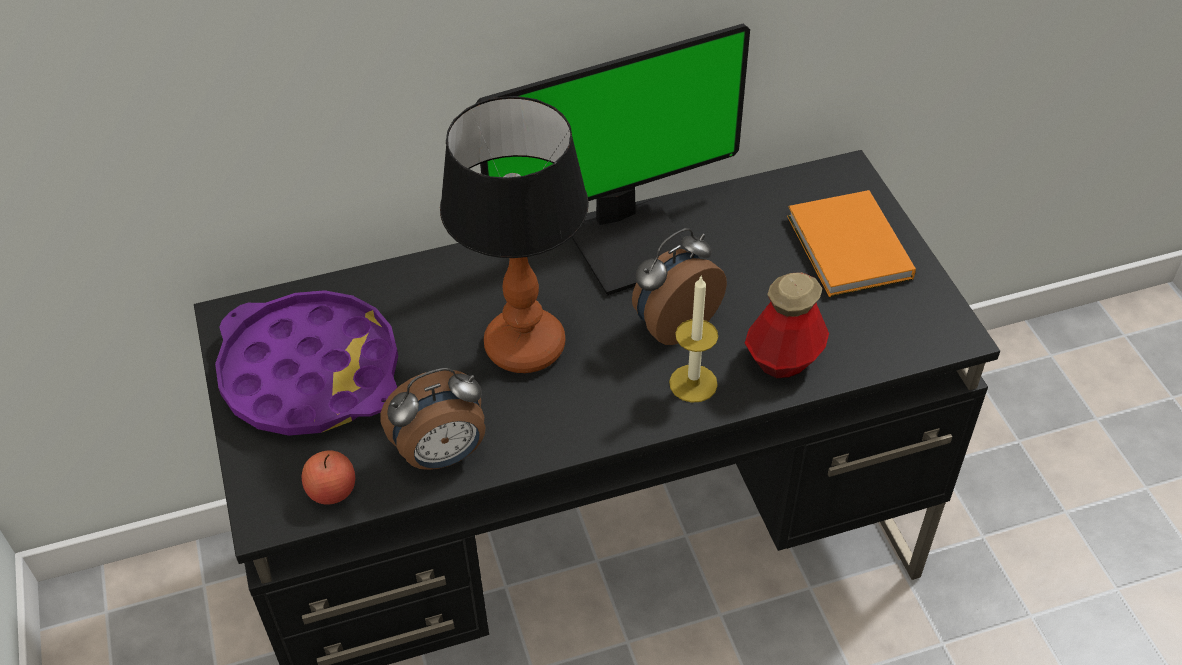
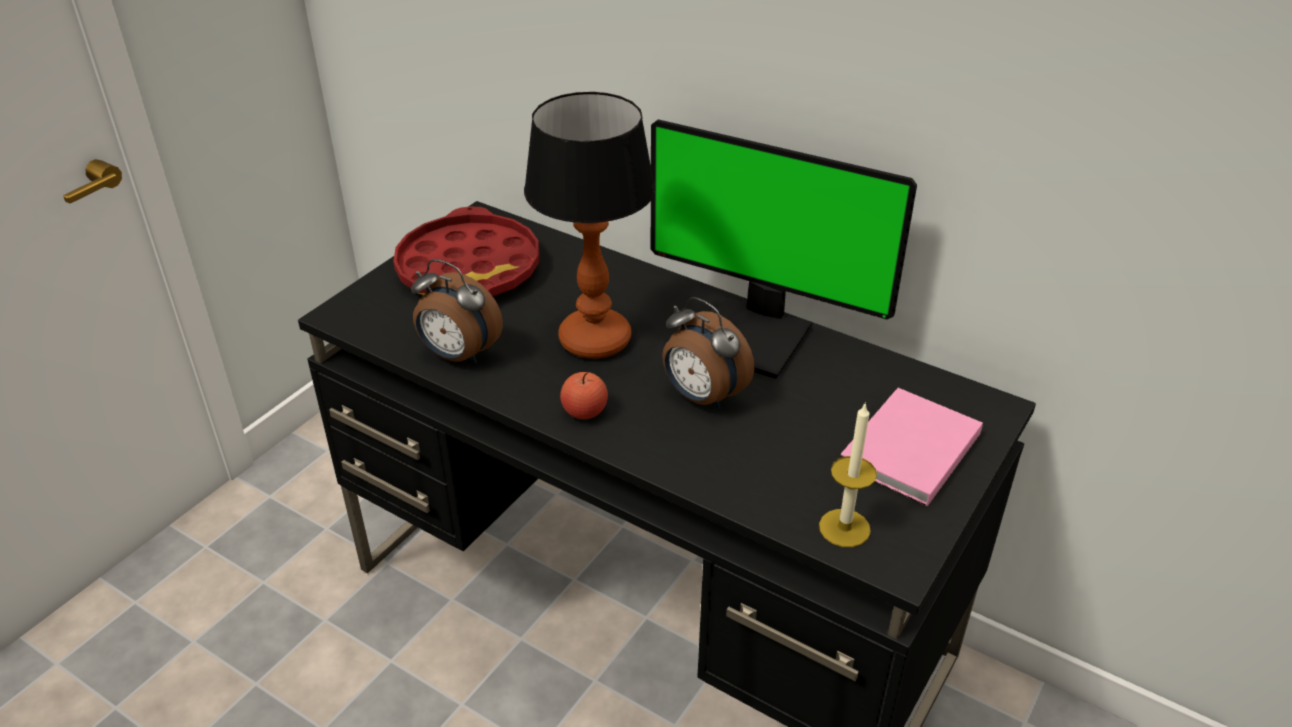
camera: 50 degrees right, 10 degrees down
(311, 373) = (469, 269): purple tray -> red tray
(332, 491) = (382, 327): apple -> apple (584, 411)
(673, 324) = (702, 397): alarm clock -> alarm clock turned 150 degrees counterclockwise
(693, 383) = (655, 437): candle -> candle (844, 528)
(783, 359) = (738, 473): bottle -> none
(848, 250) = (907, 451): orange book -> pink book

